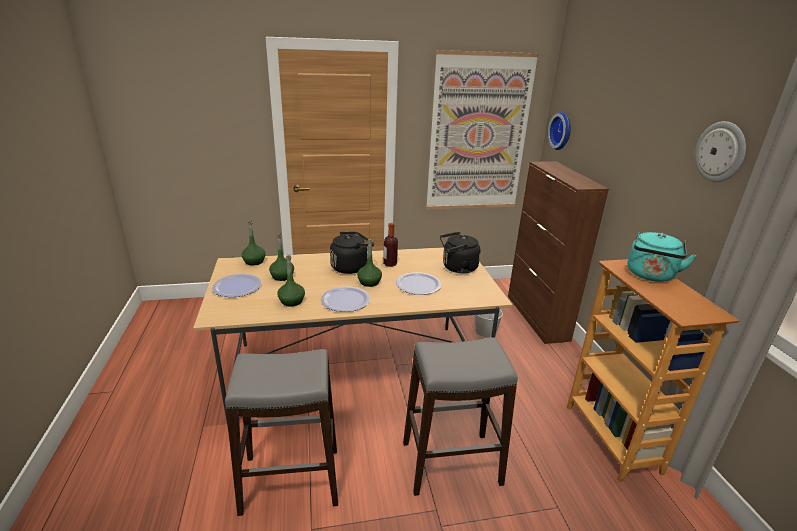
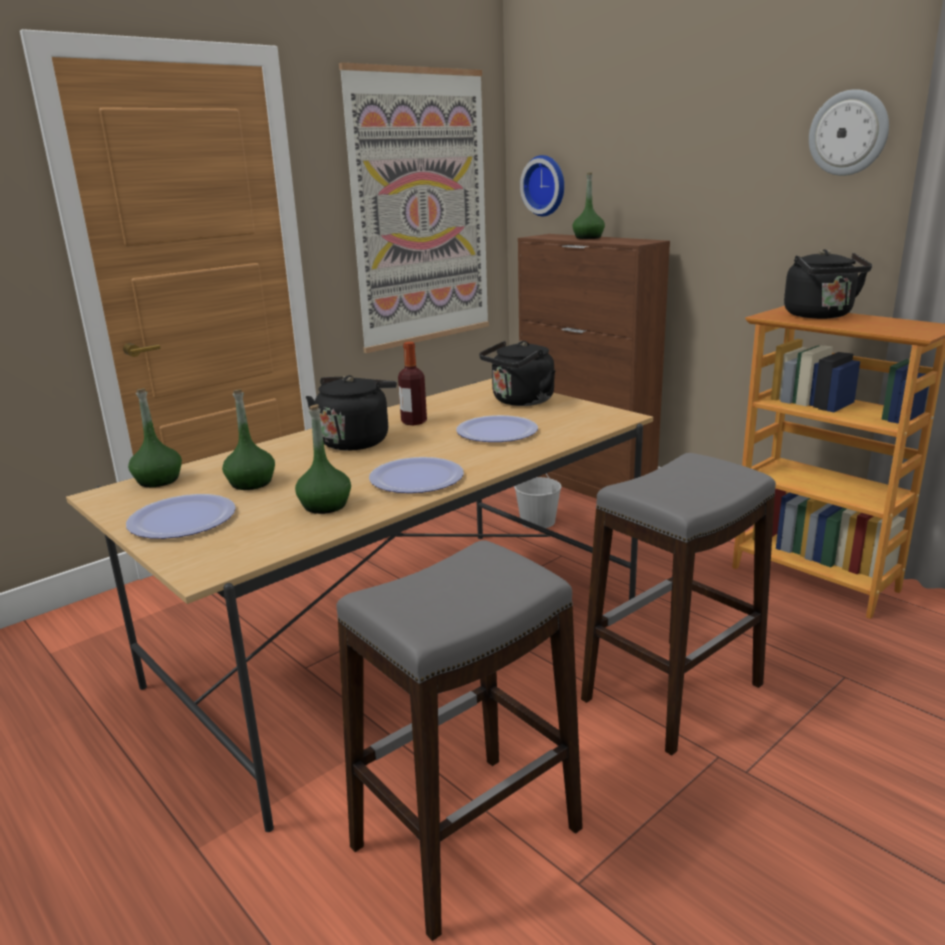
camera: 30 degrees left, 5 degrees down
(369, 282) = (418, 449): green bottle -> green bottle (588, 237)
(650, 276) = (820, 316): turquoise kettle -> black kettle

